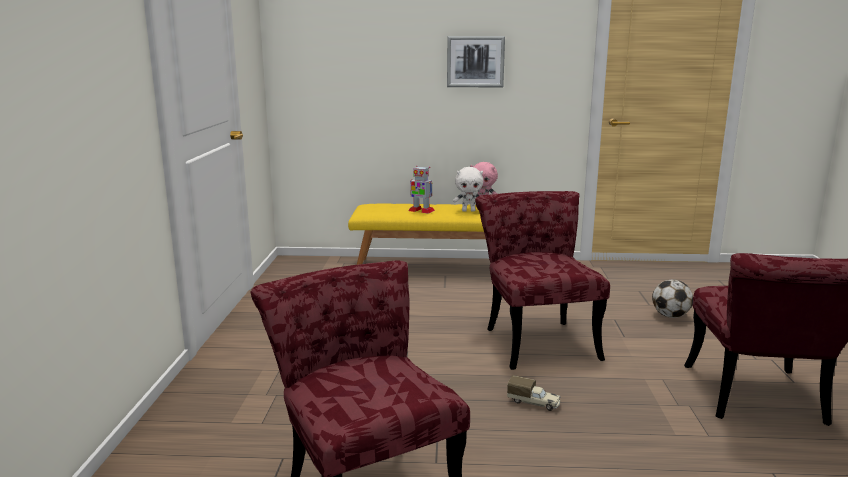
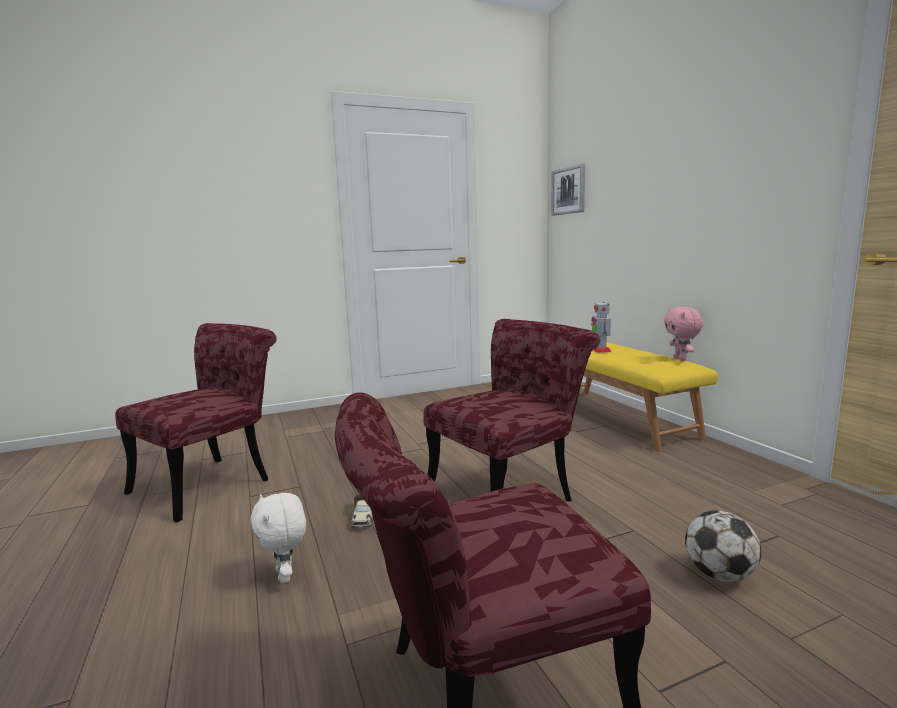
camera: 65 degrees right, 5 degrees down
(468, 211) = (641, 359): white plush toy -> white plush toy (285, 576)
(475, 61) = (692, 184): picture -> picture (568, 190)

